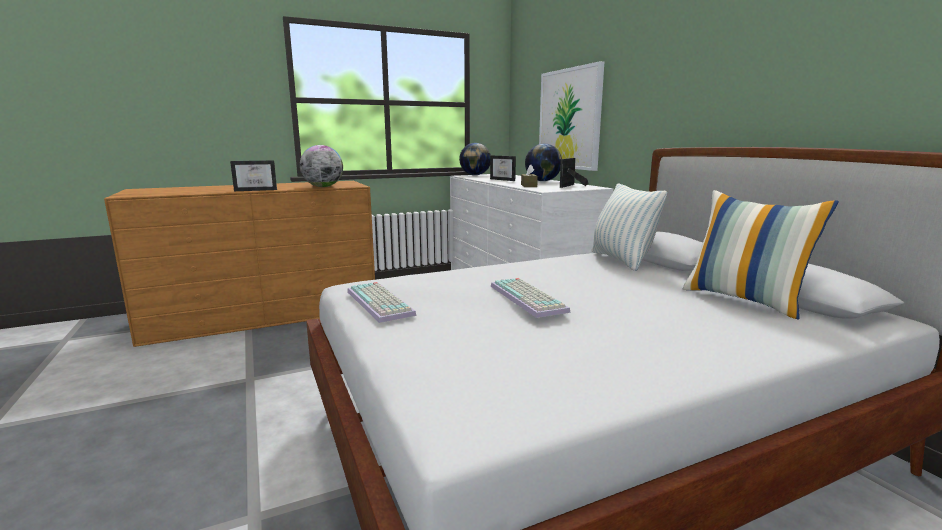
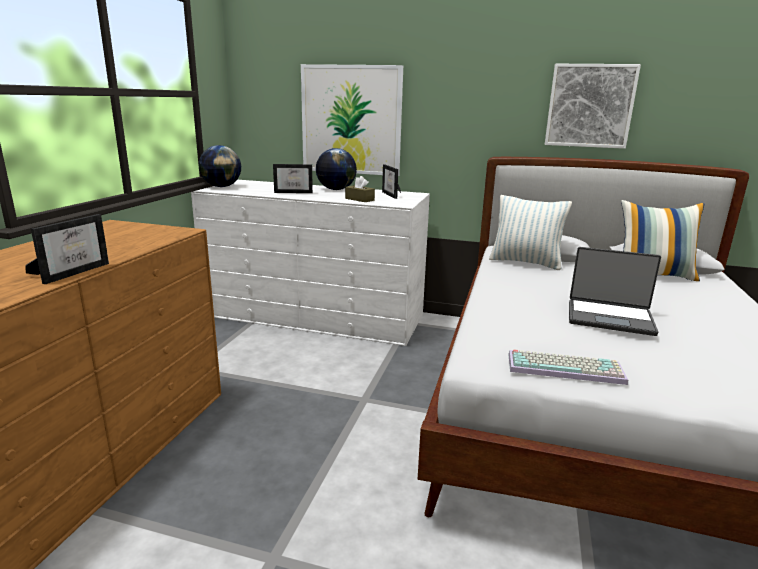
camera: 50 degrees left, 5 degrees up
(323, 187) = (146, 242): globe -> none
(529, 298) = (609, 318): keyboard -> laptop
(770, 77) = (590, 106): none -> picture

